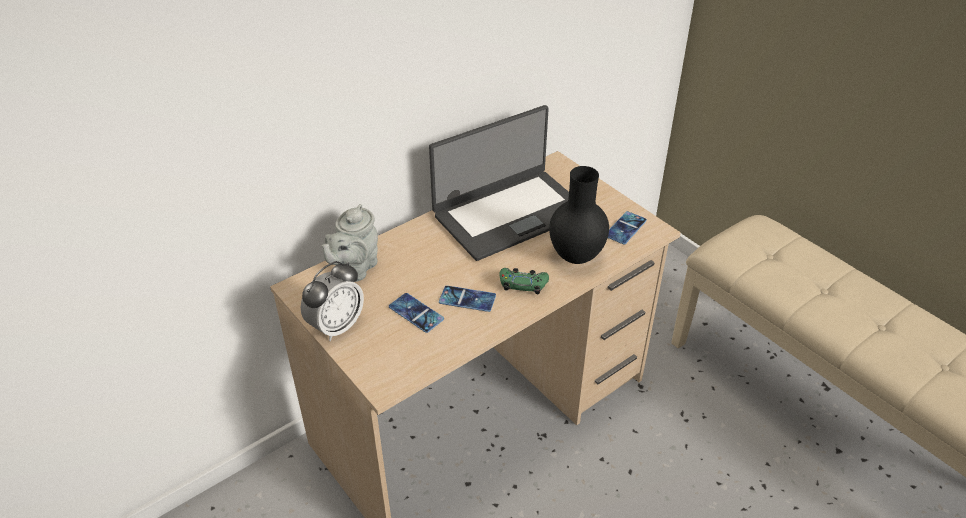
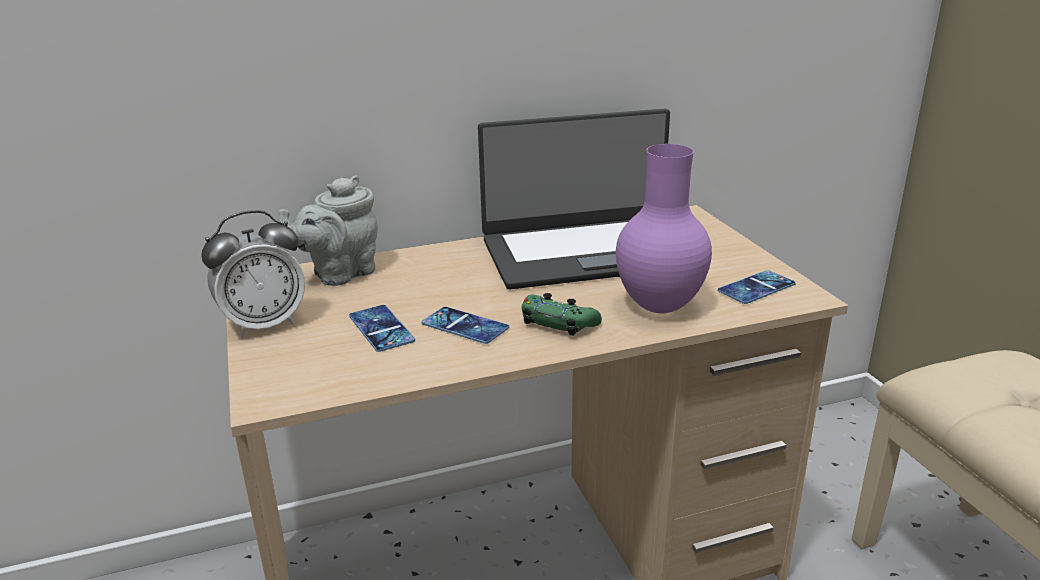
camera: 20 degrees right, 15 degrees down
(577, 257) = (662, 307): black vase -> purple vase

